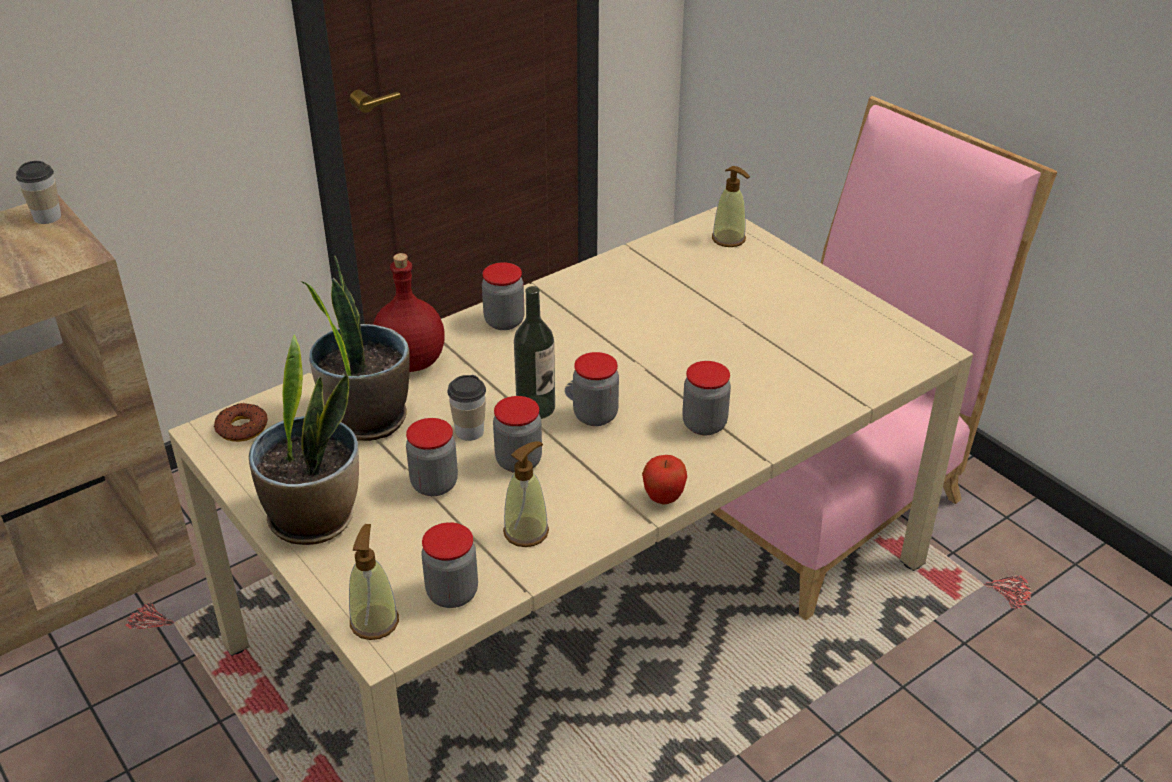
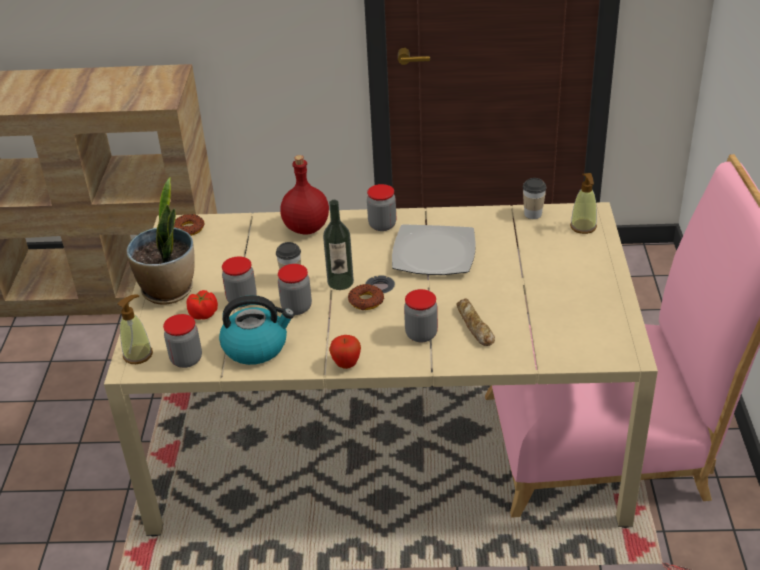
camera: 40 degrees right, 0 degrees up
(47, 217) = (173, 75): cup -> cup (533, 214)
(367, 419) = (250, 250): potted plant -> none
(403, 525) = (204, 314): none -> tomato
(526, 531) = (256, 346): soap dispenser -> kettle
(595, 415) = (366, 301): jar -> donut
(607, 329) = (434, 254): none -> plate
(749, 390) = (474, 326): none -> bread

